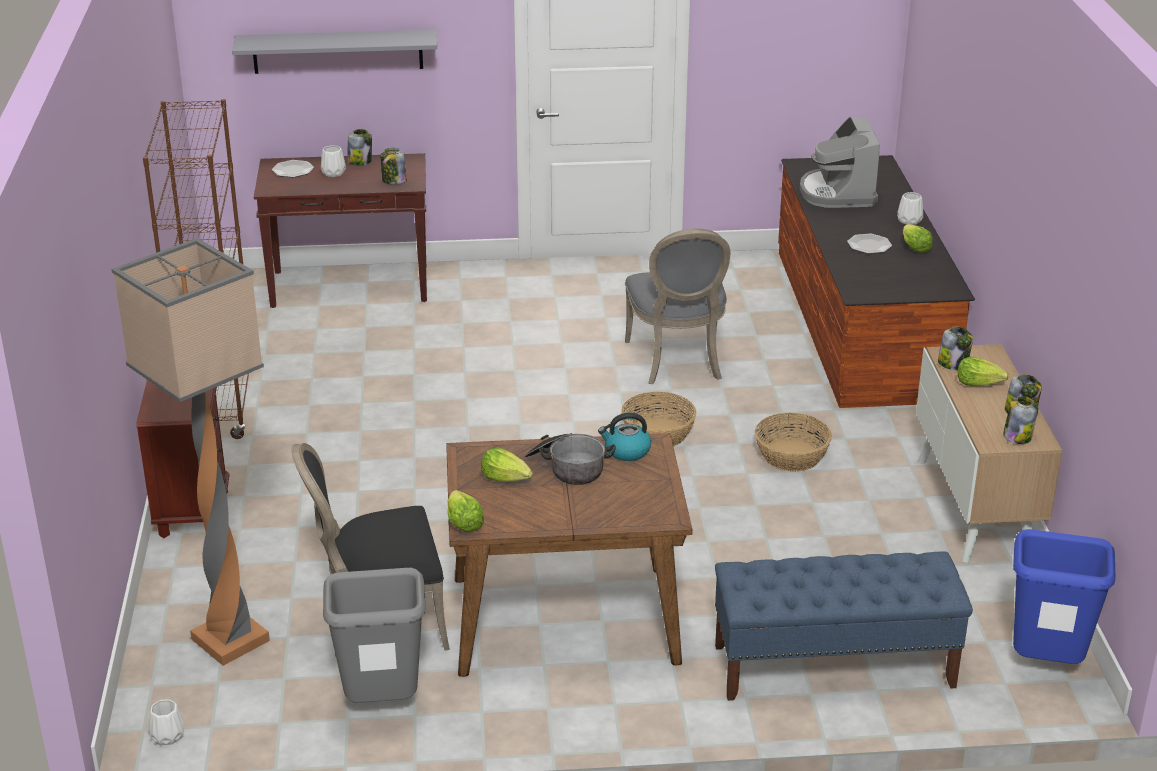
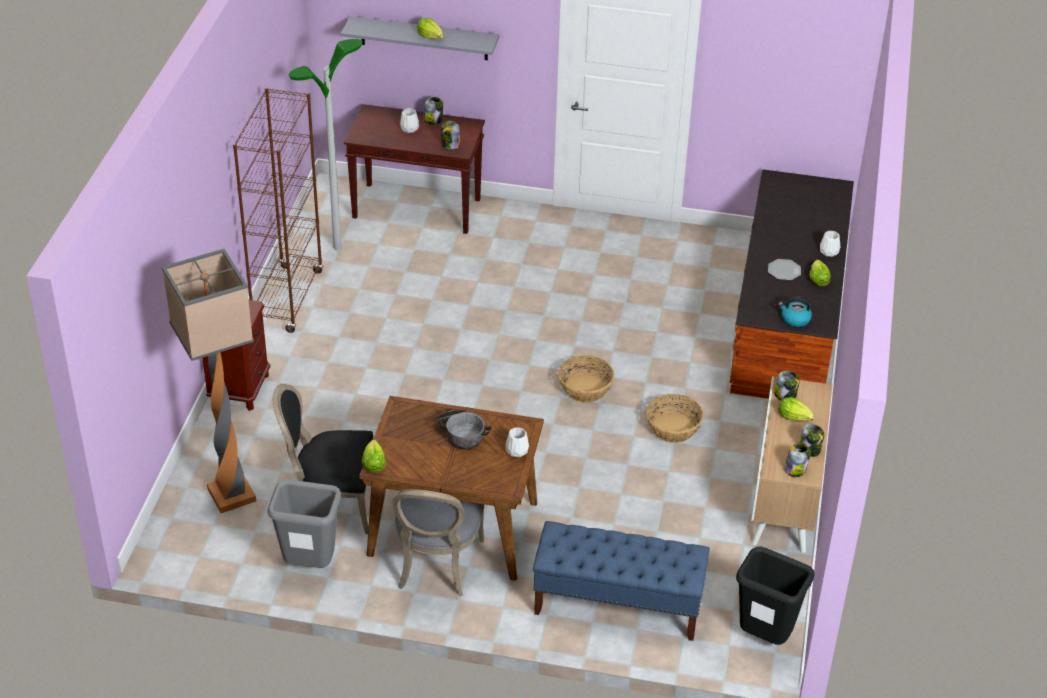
camera: 15 degrees right, 10 degrees up
(167, 737) = (170, 558): white vase -> white vase (517, 451)
(263, 340) = (337, 247): none -> floor lamp
(293, 170) = (381, 120): plate -> none
(506, 478) = (416, 433): lettuce -> lettuce (430, 36)
(626, 451) = (506, 428): kettle -> kettle (795, 319)
(678, 362) = (629, 326): grey chair -> grey chair (436, 566)
(837, 193) = (788, 213): coffee machine -> none
(1046, 666) = (765, 638): blue trash can -> black trash can

